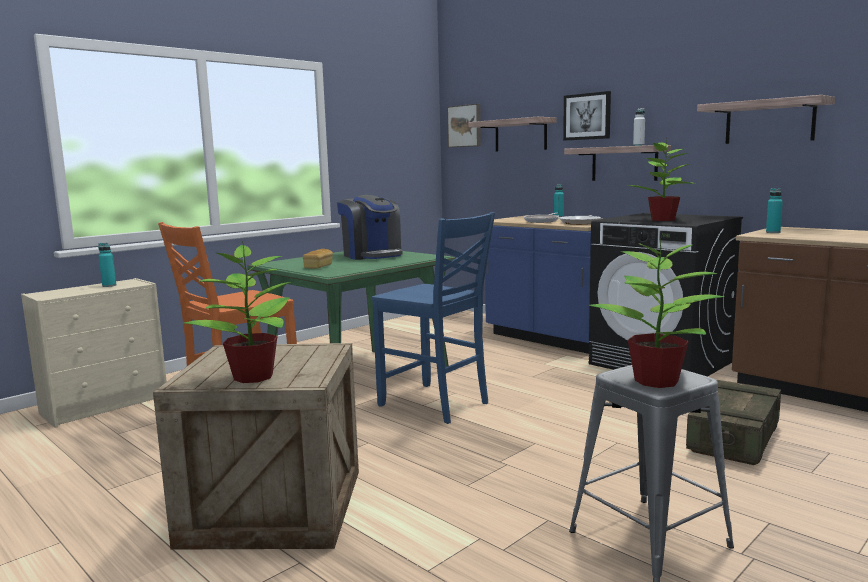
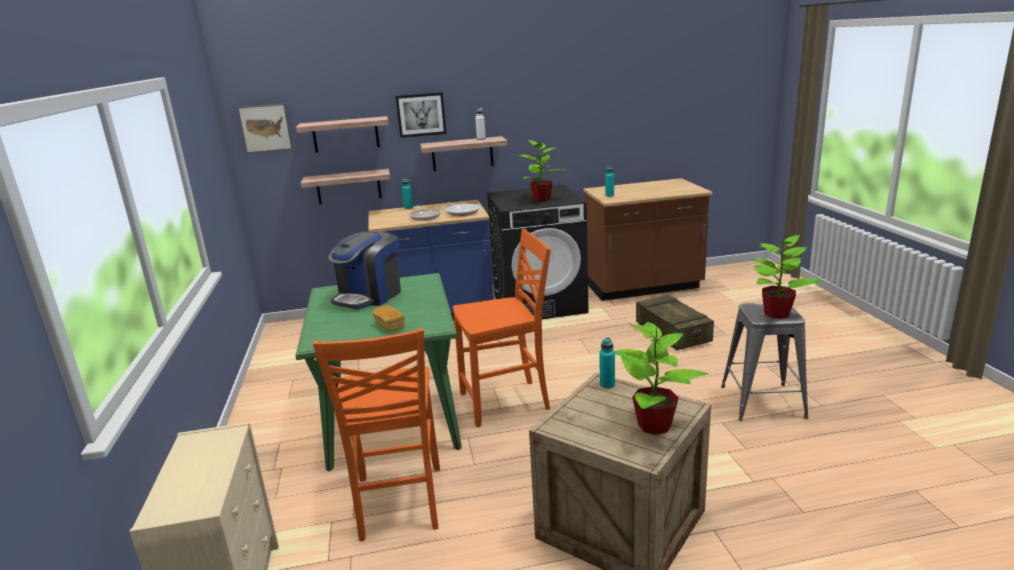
camera: 55 degrees left, 10 degrees up
(109, 285) = (203, 455): turquoise bottle -> turquoise bottle (607, 385)
(372, 255) = (369, 296): coffee machine -> coffee machine turned 120 degrees clockwise
(435, 404) = (506, 402): blue chair -> orange chair
(769, 122) = (572, 116): shelf -> shelf (348, 186)

